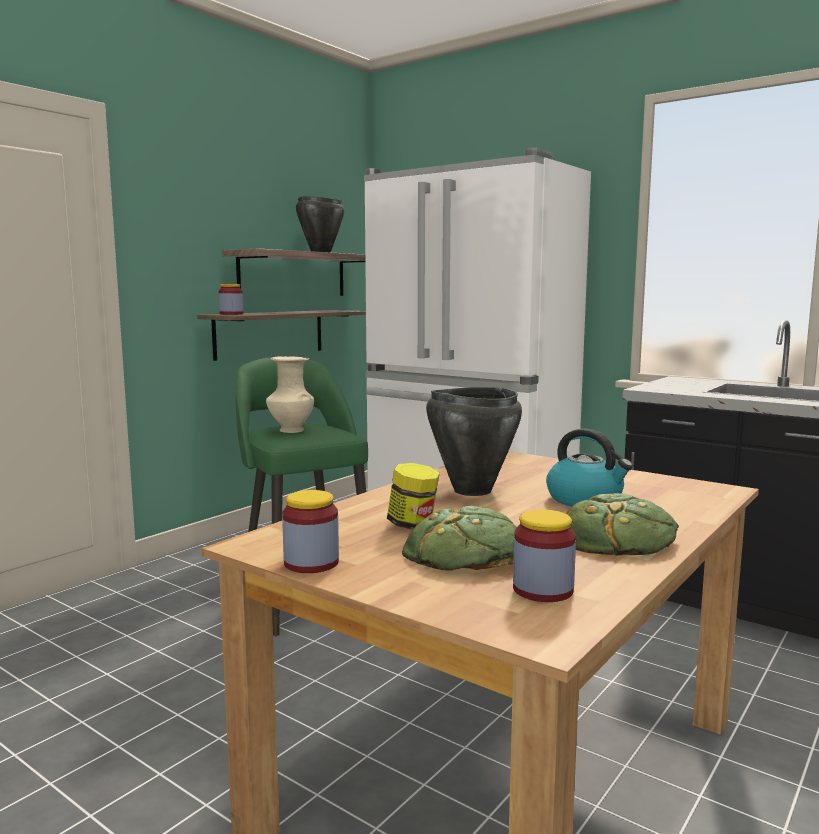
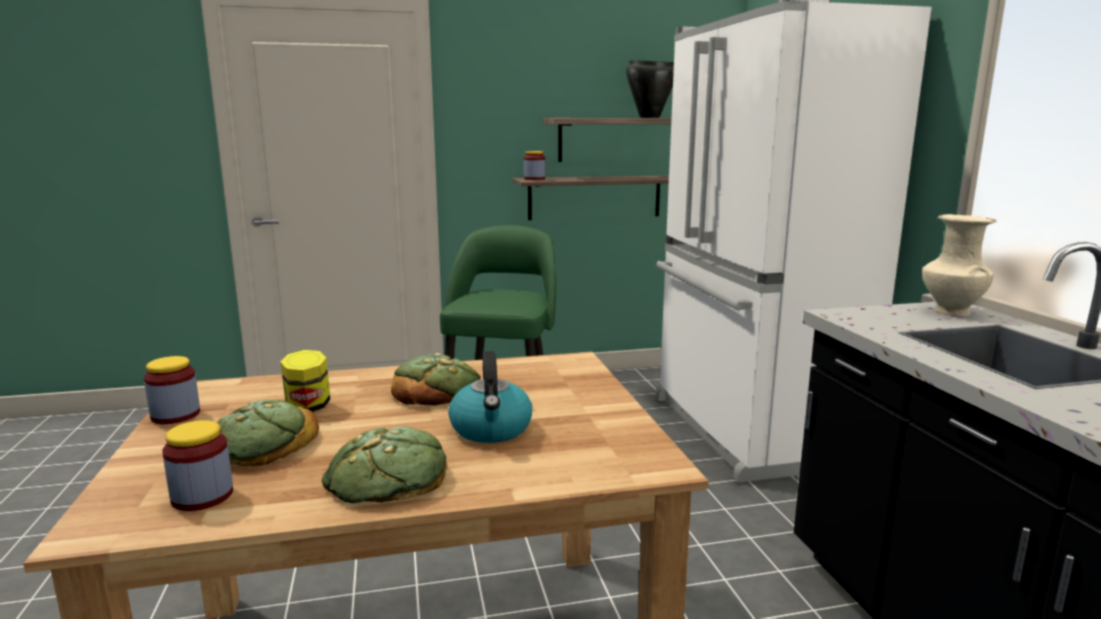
camera: 40 degrees right, 5 degrees up
(290, 430) = (488, 296): beige vase -> beige vase (950, 311)
(471, 491) = (437, 389): black cooking pot -> bread

